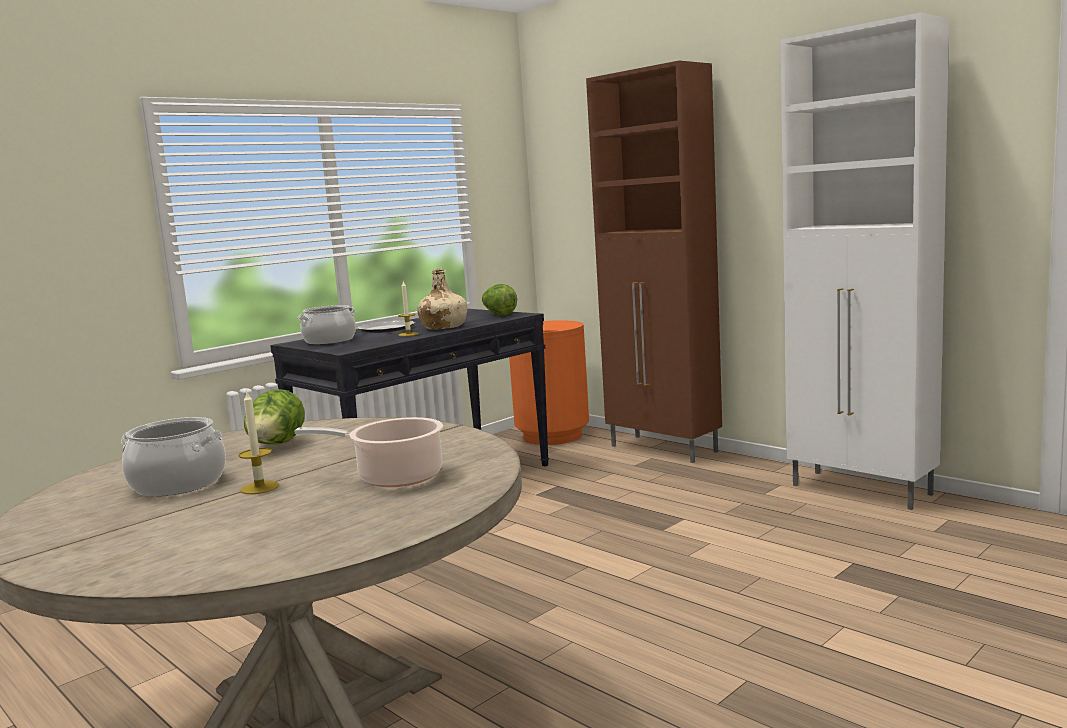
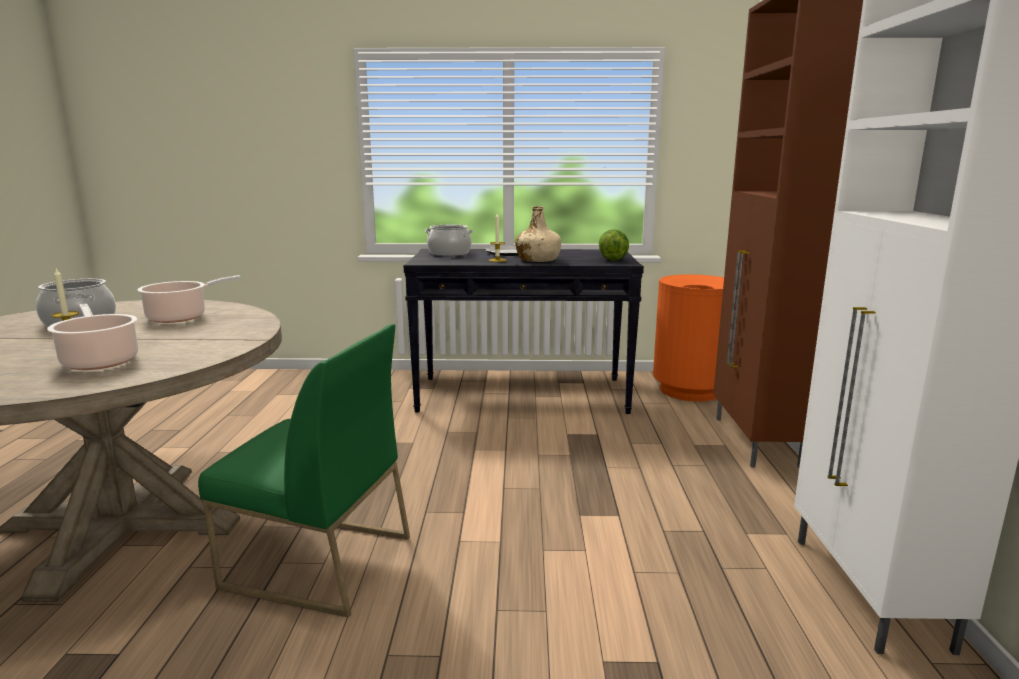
camera: 45 degrees right, 5 degrees up
(276, 446) = (181, 317): lettuce -> cooking pot
(566, 644) = (316, 562): none -> green chair

